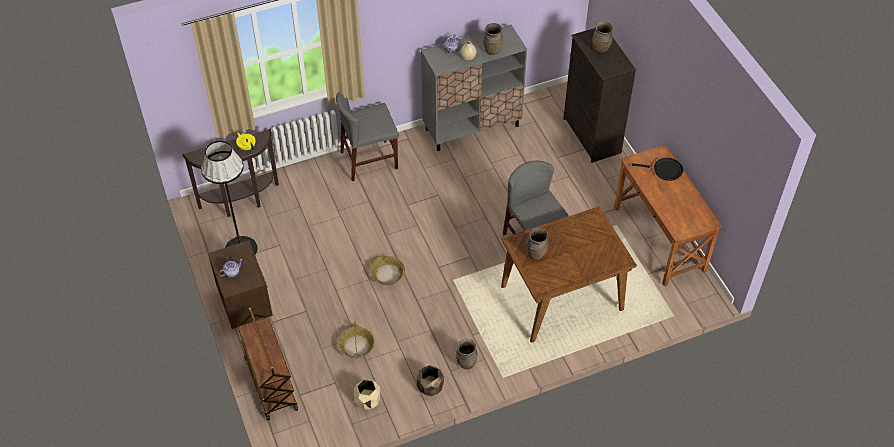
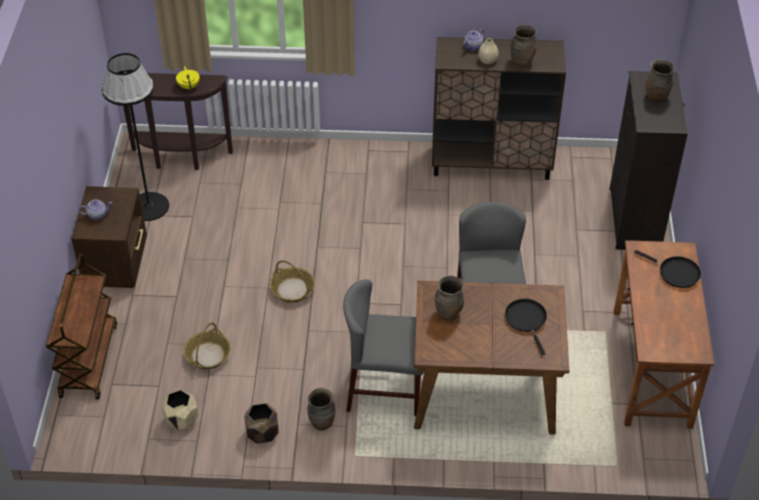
camera: 25 degrees right, 5 degrees down
(369, 160) = (349, 160): grey chair -> grey chair (385, 389)
(472, 127) = (491, 163): grey cabinet -> brown cabinet
(590, 240) = (526, 320): none -> black frying pan

